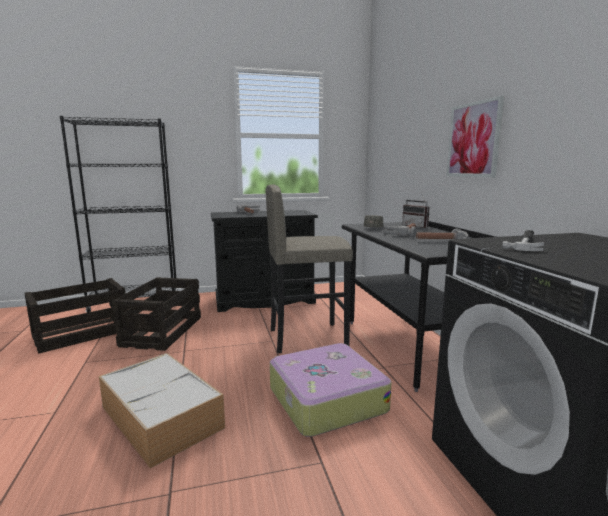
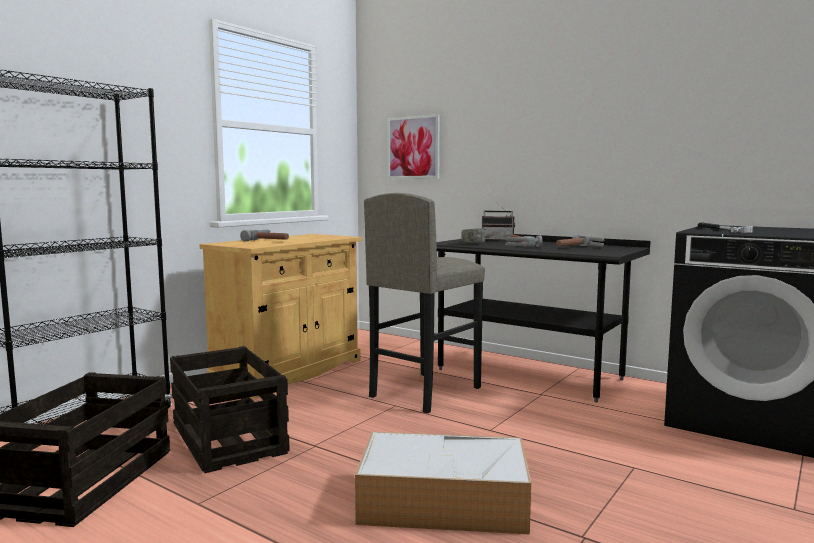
camera: 40 degrees left, 5 degrees down
(264, 300) = (289, 371): black cabinet -> beige cabinet
(325, 399) = (549, 431): suitcase -> none
(473, 140) = (565, 146): picture -> picture (413, 147)

